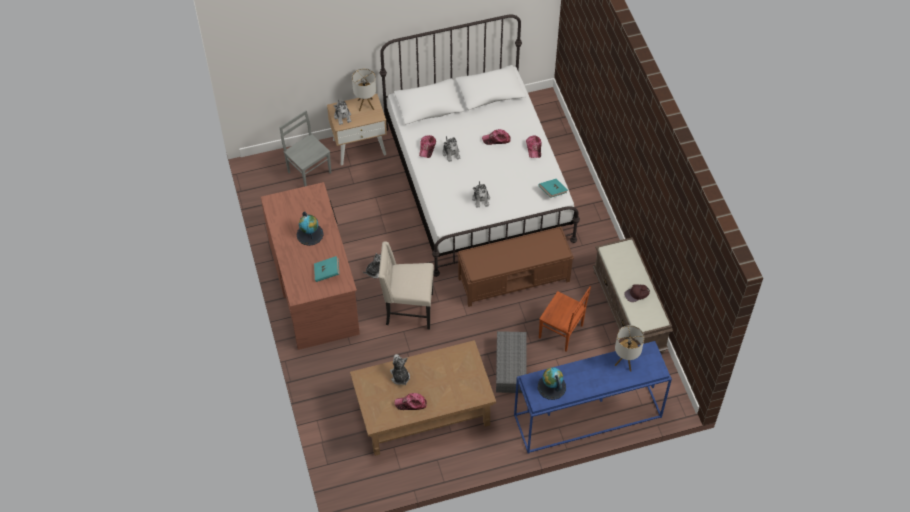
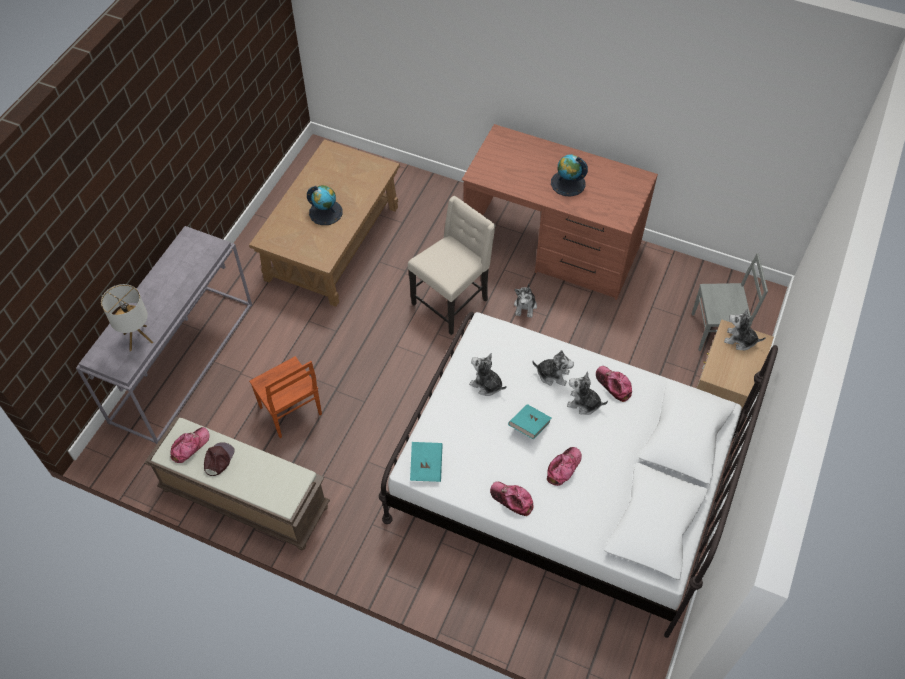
camera: 130 degrees right, 0 degrees up
(327, 273) = (505, 169): turquoise book -> turquoise book (529, 426)
(366, 104) = (742, 374): table lamp -> none
(400, 376) = (354, 193): plush toy -> plush toy (552, 374)
(411, 404) = (318, 184): cap -> cap (190, 446)
(510, 366) = (303, 339): grey storage box -> none
(514, 279) = (395, 419): brown bench -> none
(551, 387) = (189, 257): globe -> globe (325, 212)
(561, 332) = (290, 412): brown chair -> brown chair turned 105 degrees counterclockwise
(587, 417) = (182, 360): blue console table -> grey console table

